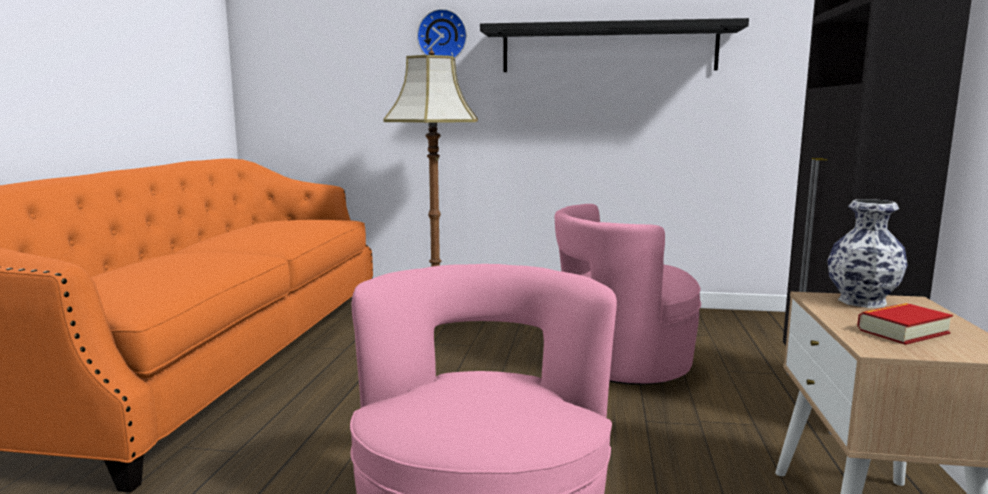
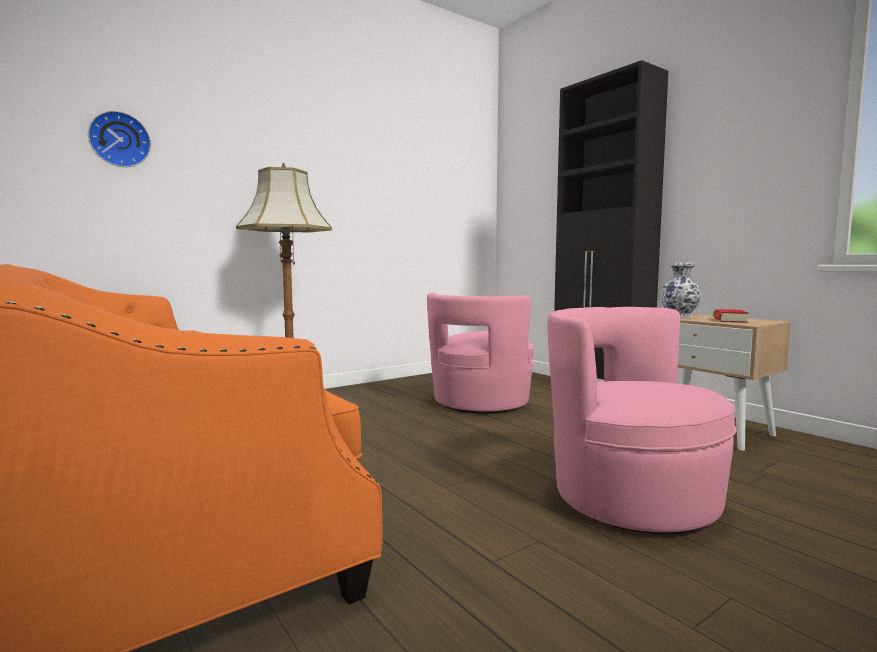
camera: 45 degrees left, 5 degrees down
(442, 36) = (257, 155): wall clock -> wall clock (119, 140)
(608, 49) = (387, 183): black shelf -> none

